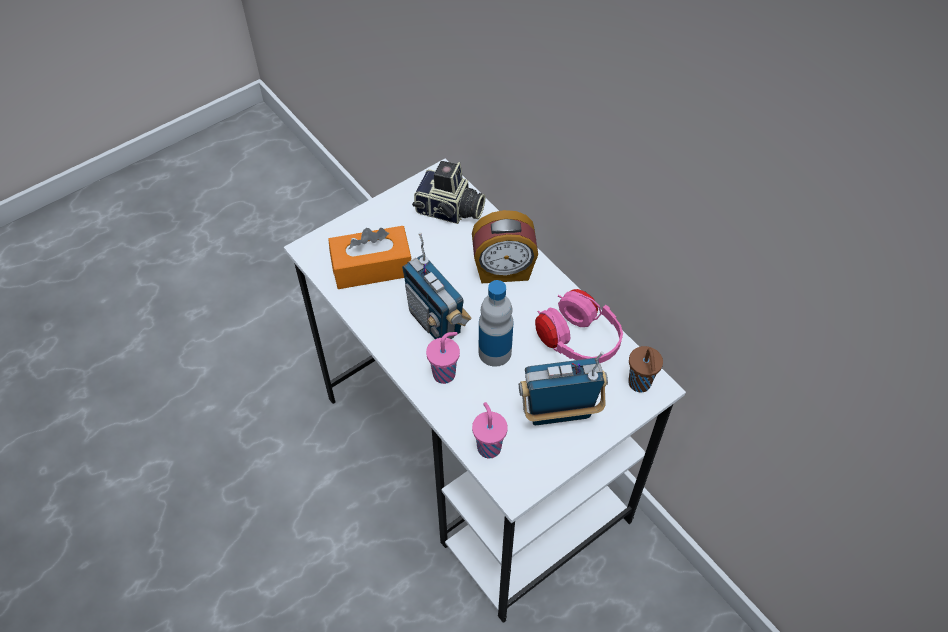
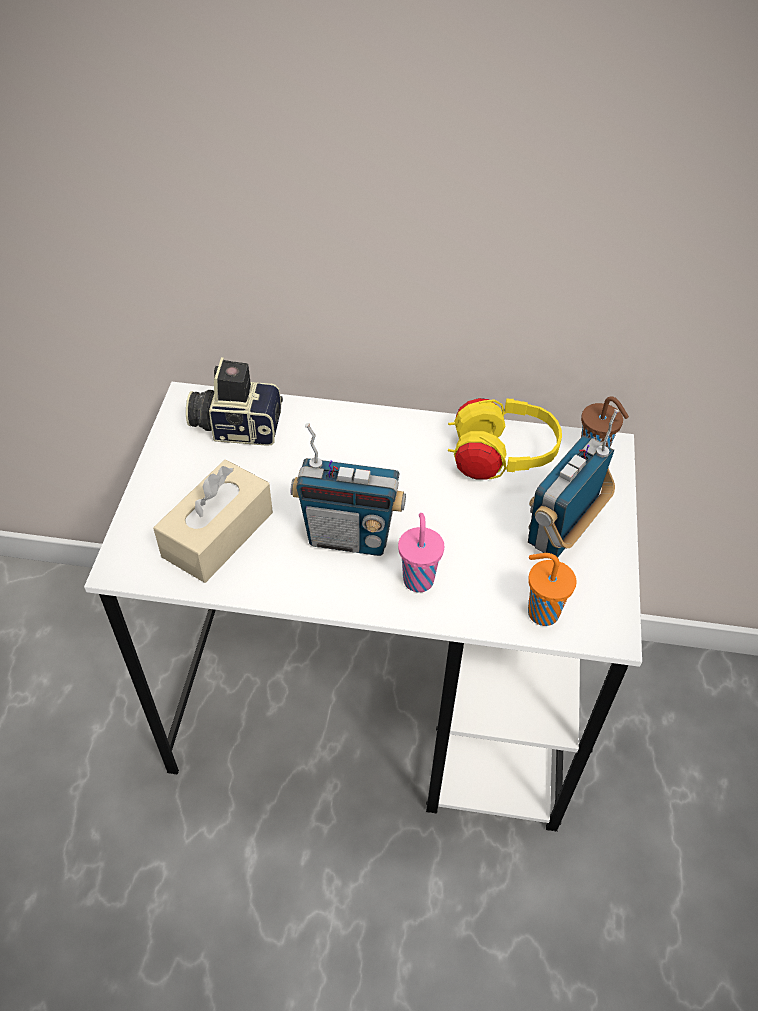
camera: 45 degrees left, 5 degrees down
(372, 267) = (218, 534): orange tissue box -> beige tissue box
(449, 211) = (237, 426): camera -> camera turned 150 degrees counterclockwise
(488, 446) = (541, 612): pink cup -> orange cup
(495, 352) = (440, 522): bottle -> none
(503, 270) = (358, 444): alarm clock -> none
(577, 341) = (500, 458): pink headphones -> yellow headphones

